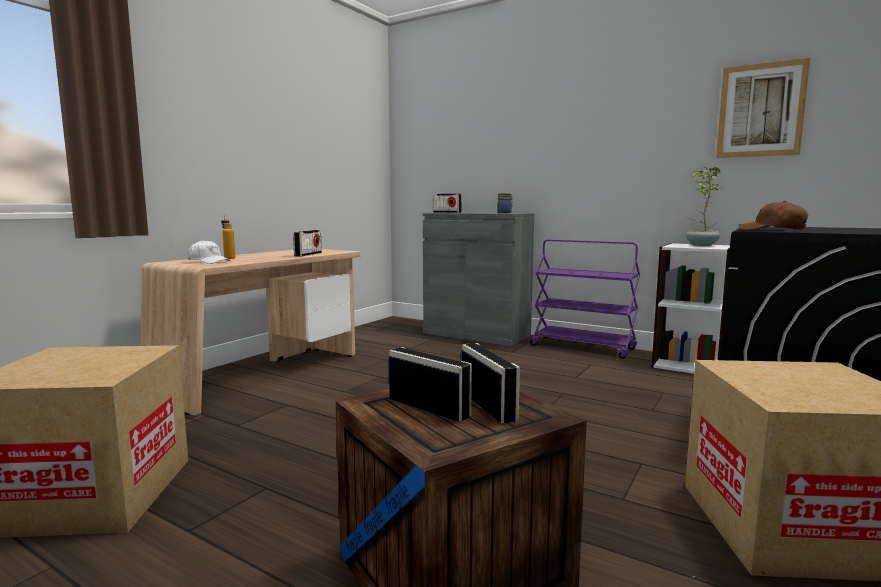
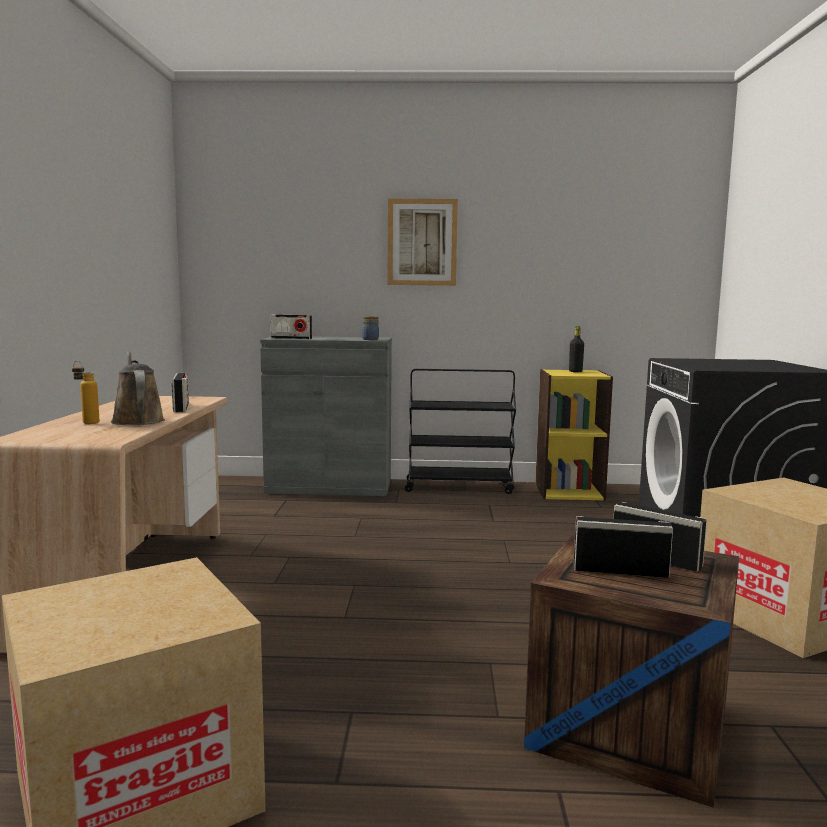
camera: 30 degrees left, 0 degrees up
(208, 261) = (83, 431): white cap -> none
(257, 258) = (137, 420): none -> brown watering can
(583, 347) = (459, 487): purple cart -> black cart
(688, 364) = (569, 491): white bookcase -> yellow bookcase
(700, 245) = (575, 371): potted plant -> black bottle
(760, 110) = (617, 241): picture -> picture (422, 242)
(772, 230) = (715, 368): brown cap -> none

